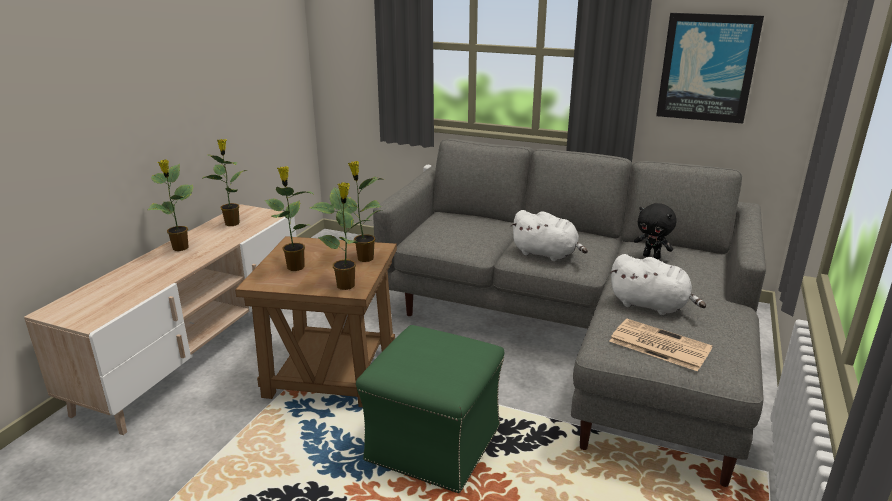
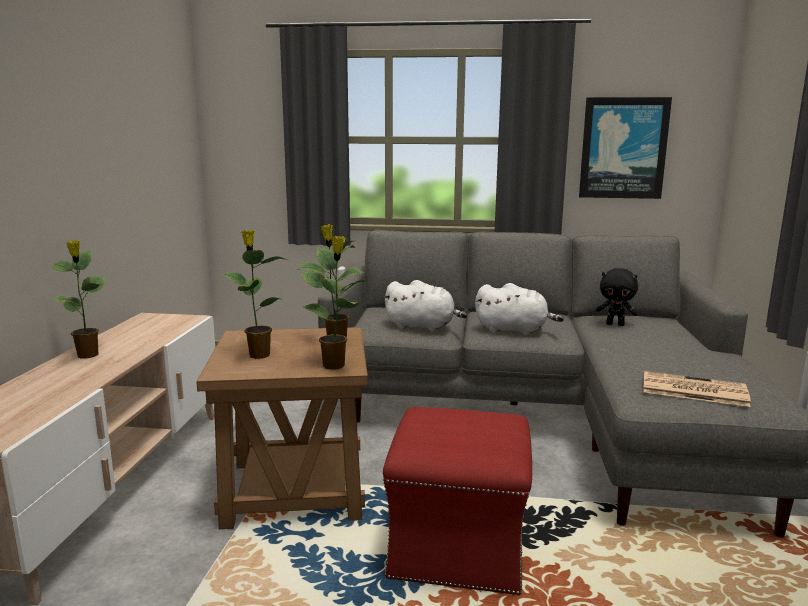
camera: 15 degrees left, 10 degrees down
(232, 223) = (142, 328): potted plant -> none
(433, 444) = (458, 547): green ottoman -> red ottoman
(651, 306) = (653, 360): white plush toy -> white plush toy (423, 326)

